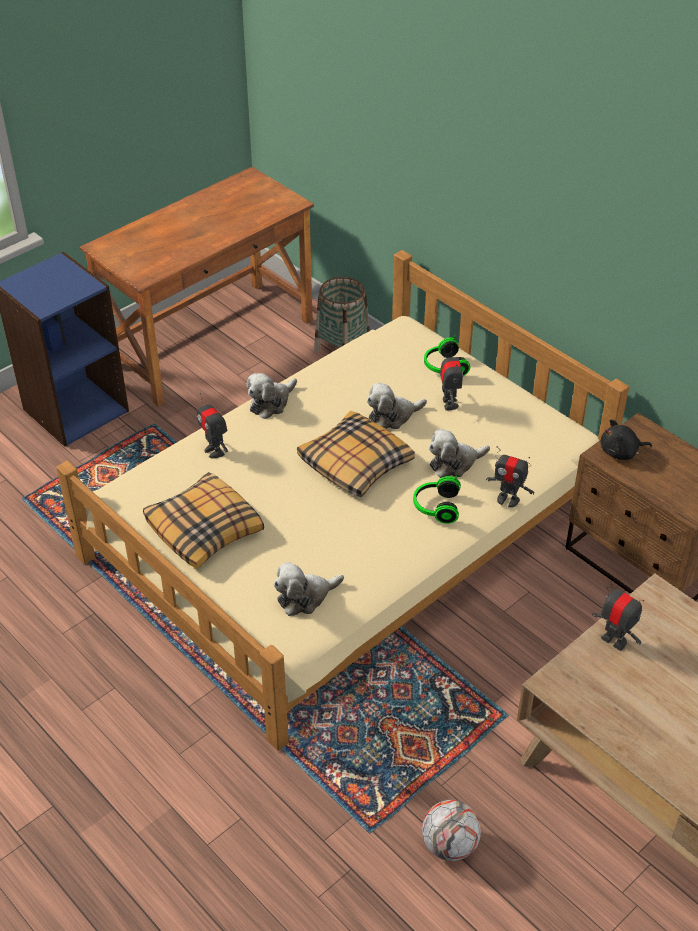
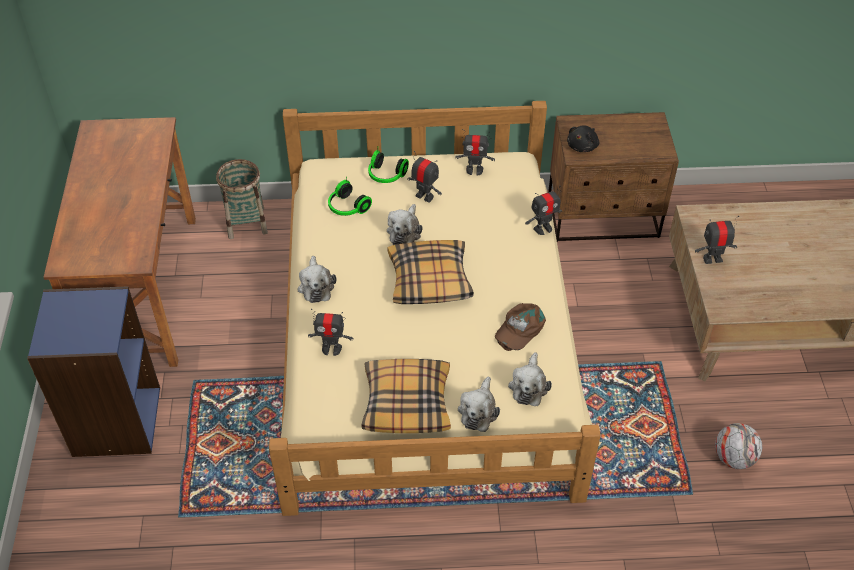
camera: 50 degrees left, 5 degrees up
(365, 553) = (519, 329): none -> brown cap
(435, 507) = (514, 266): headphones -> headphones (347, 208)
(454, 463) = (483, 231): plush toy -> plush toy (478, 411)
(523, 414) = (474, 170): none -> toy robot

